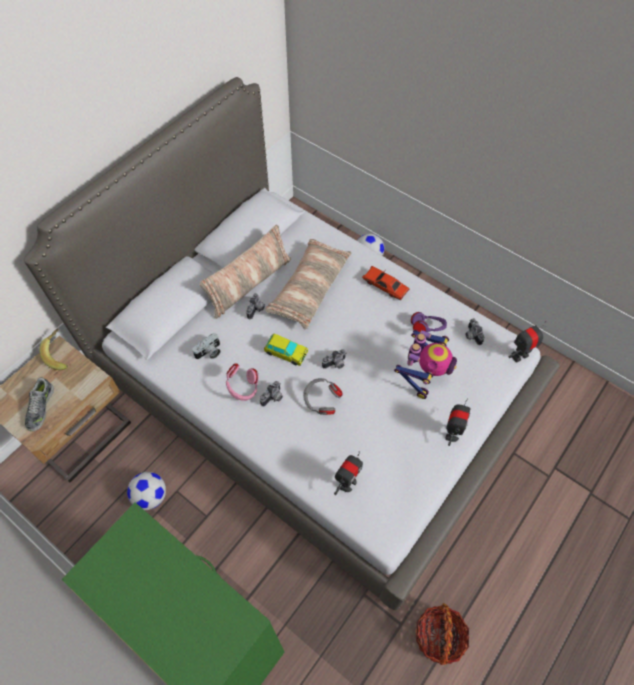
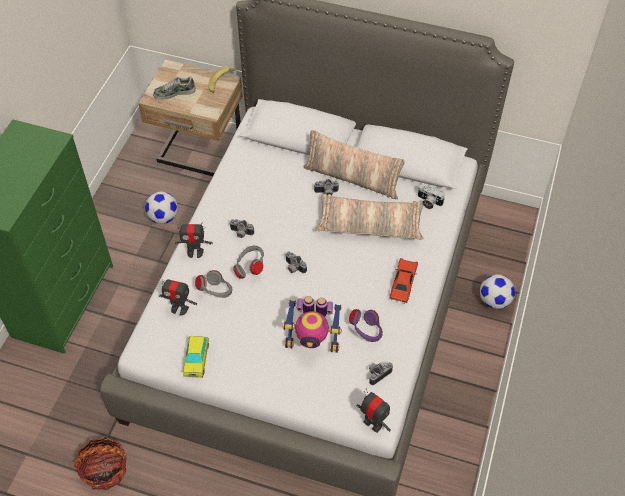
camera: 70 degrees right, 5 degrees down
(209, 353) = (267, 175): camera -> camera (428, 202)
(243, 388) = (242, 210): pink headphones -> none
(286, 353) = (290, 228): toy car -> toy car (196, 360)
(340, 441) = (216, 292): none -> grey headphones
(452, 433) = (258, 379): toy robot -> toy robot (195, 252)

